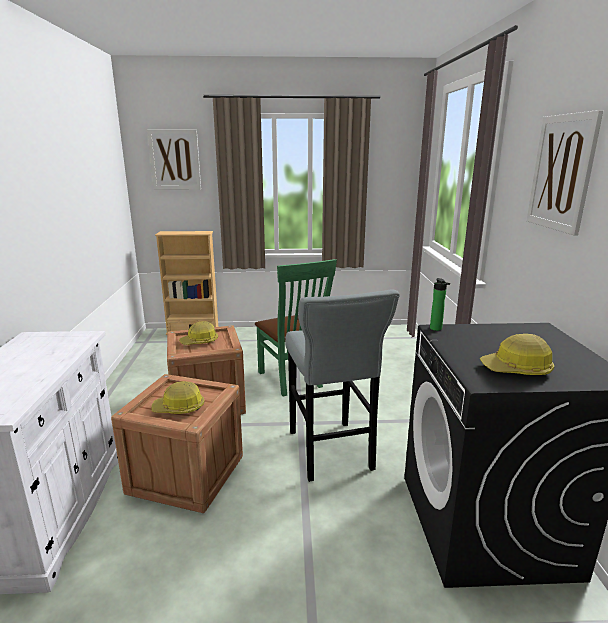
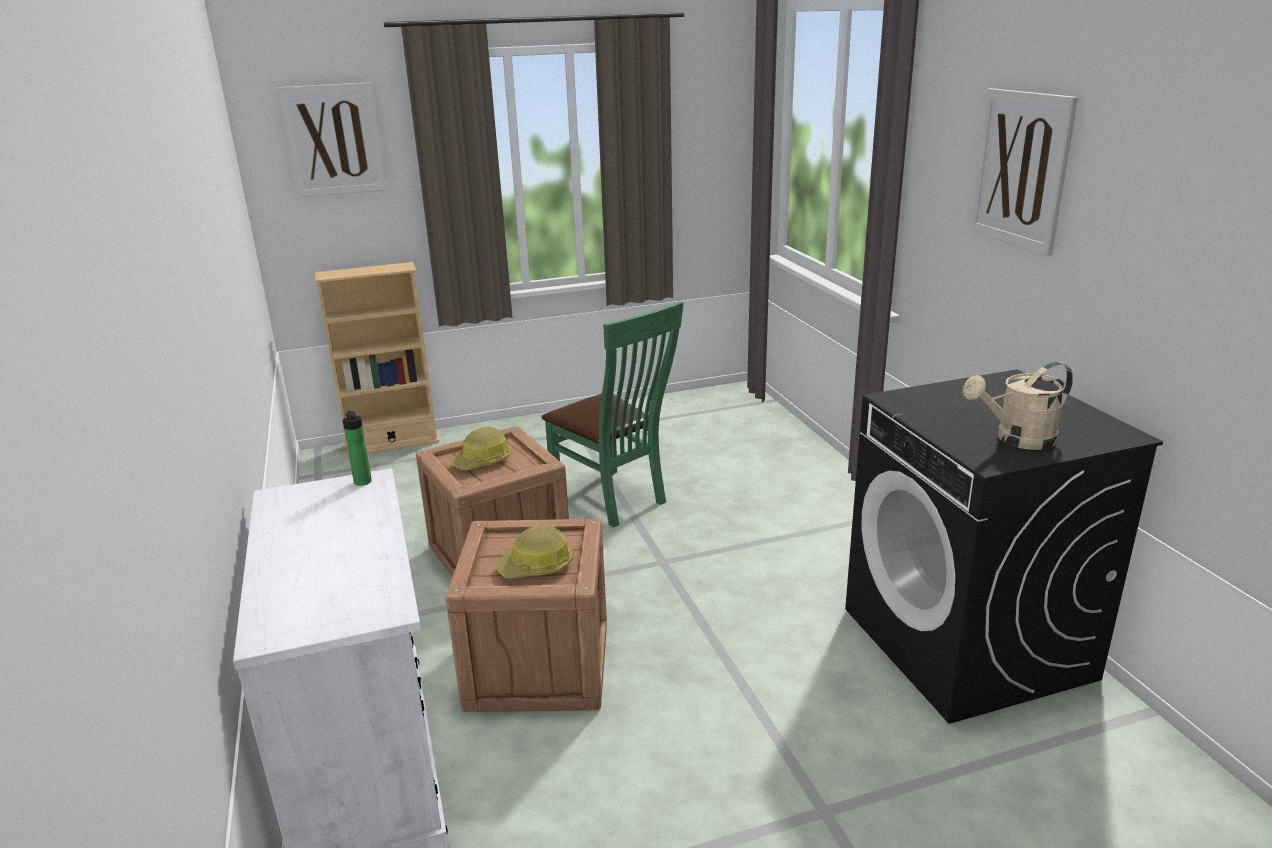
camera: 15 degrees left, 5 degrees up
(331, 453) = (730, 596): grey stool -> none
(437, 329) = (891, 398): bottle -> bottle (363, 483)
(517, 370) = (1017, 440): hard hat -> beige watering can

